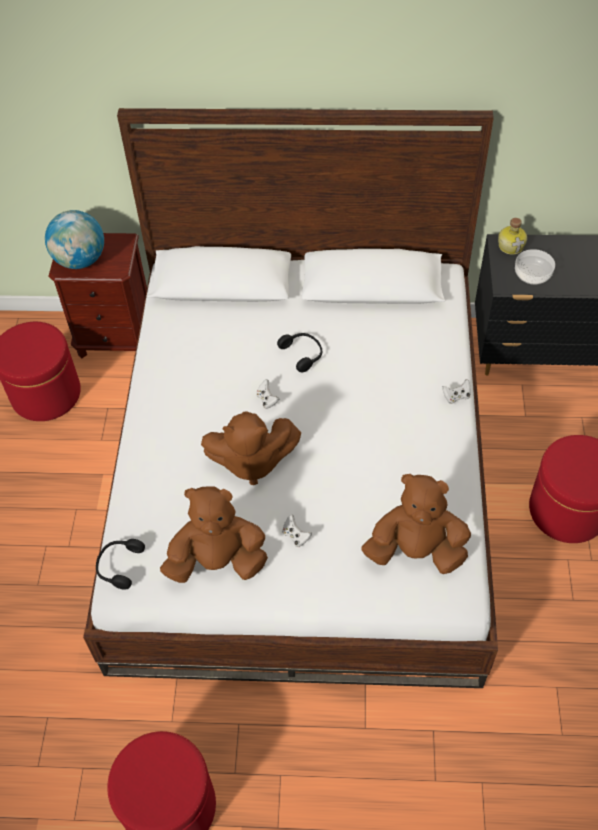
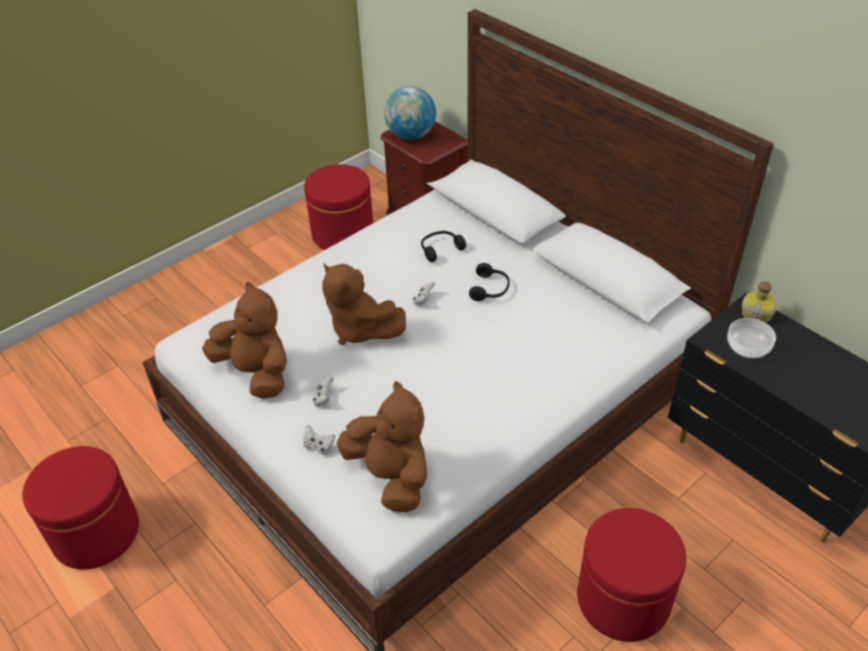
camera: 45 degrees right, 10 degrees down
(119, 565) = (199, 328): black headphones -> black headphones (440, 249)
(456, 396) = (571, 399): white game controller -> white game controller (318, 446)

